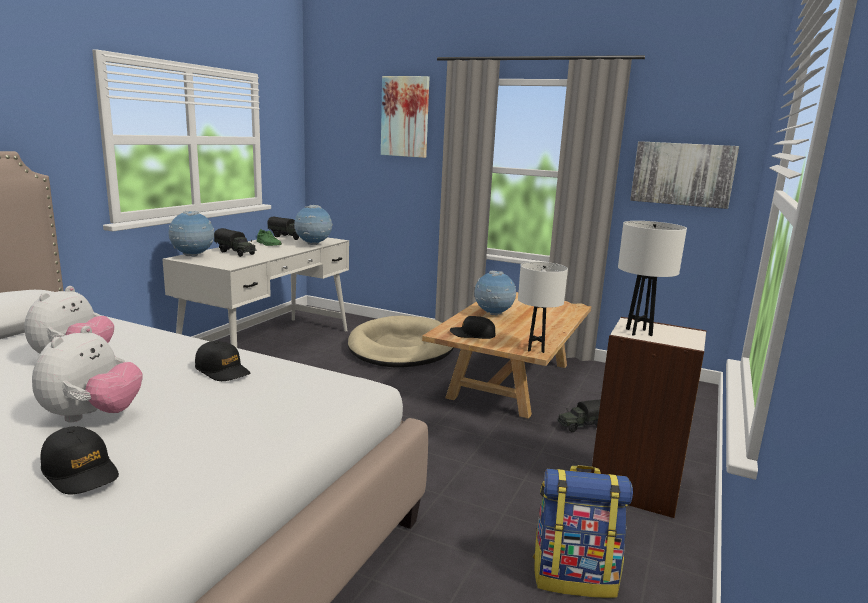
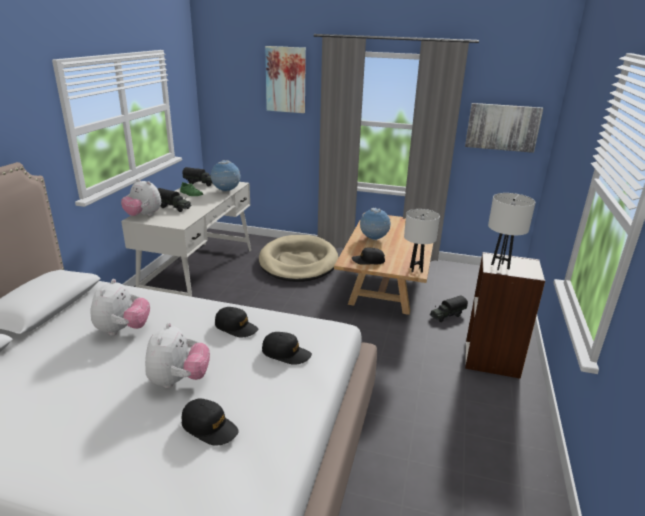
camera: 10 degrees left, 10 degrees up
(193, 256) = (143, 216): globe -> plush toy
(267, 404) = (286, 353): none -> black cap
(574, 576) = (474, 427): backpack -> none

